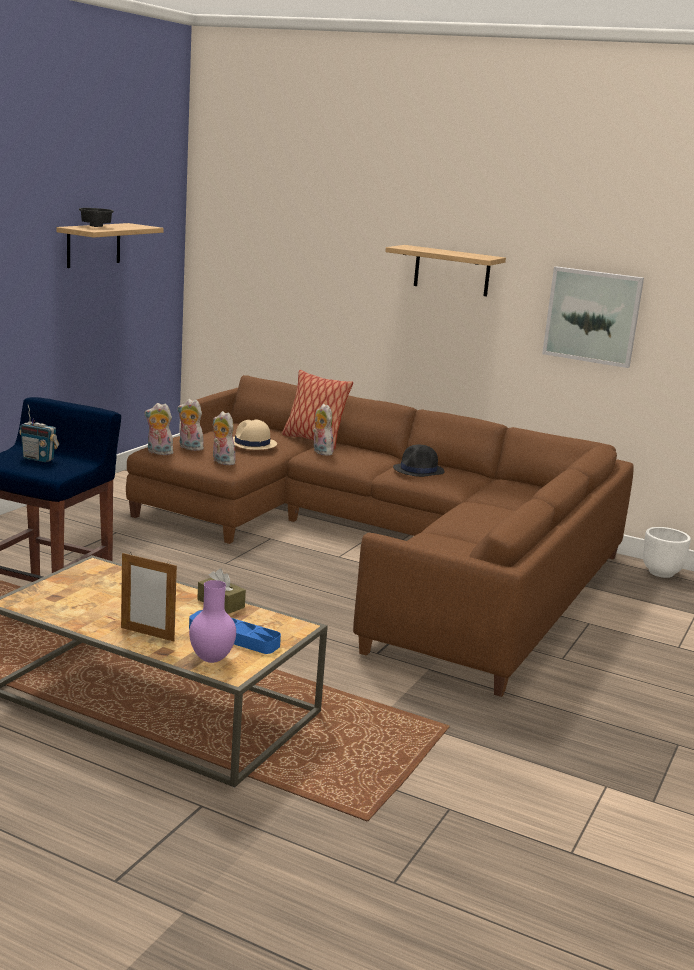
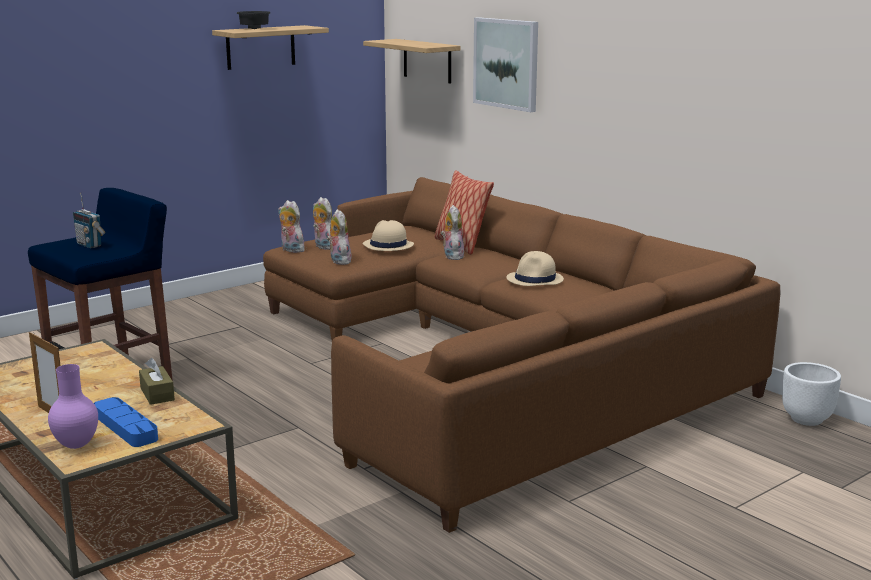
camera: 25 degrees right, 0 degrees up
(419, 470) = (535, 279): black hat -> beige hat
(452, 271) = (599, 59): shelf -> shelf (427, 61)
(592, 316) = (735, 105): picture -> picture (506, 63)

